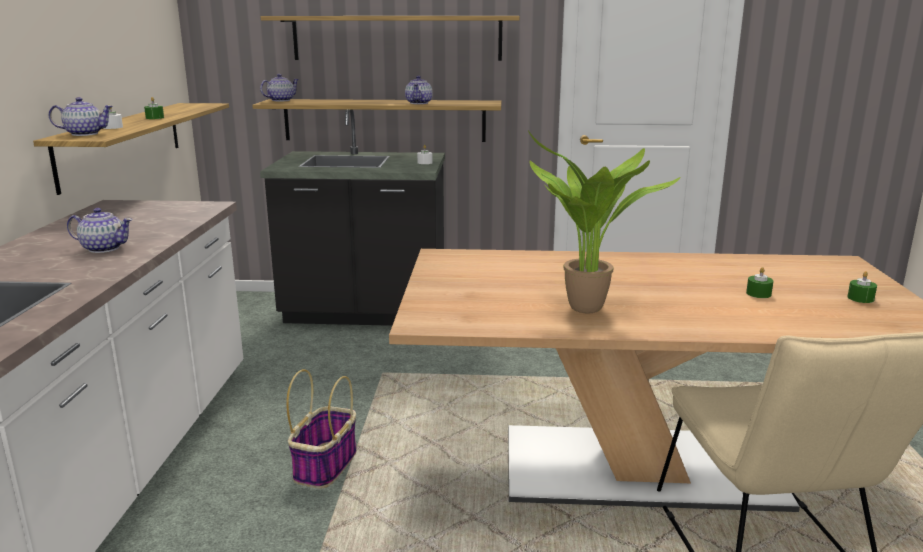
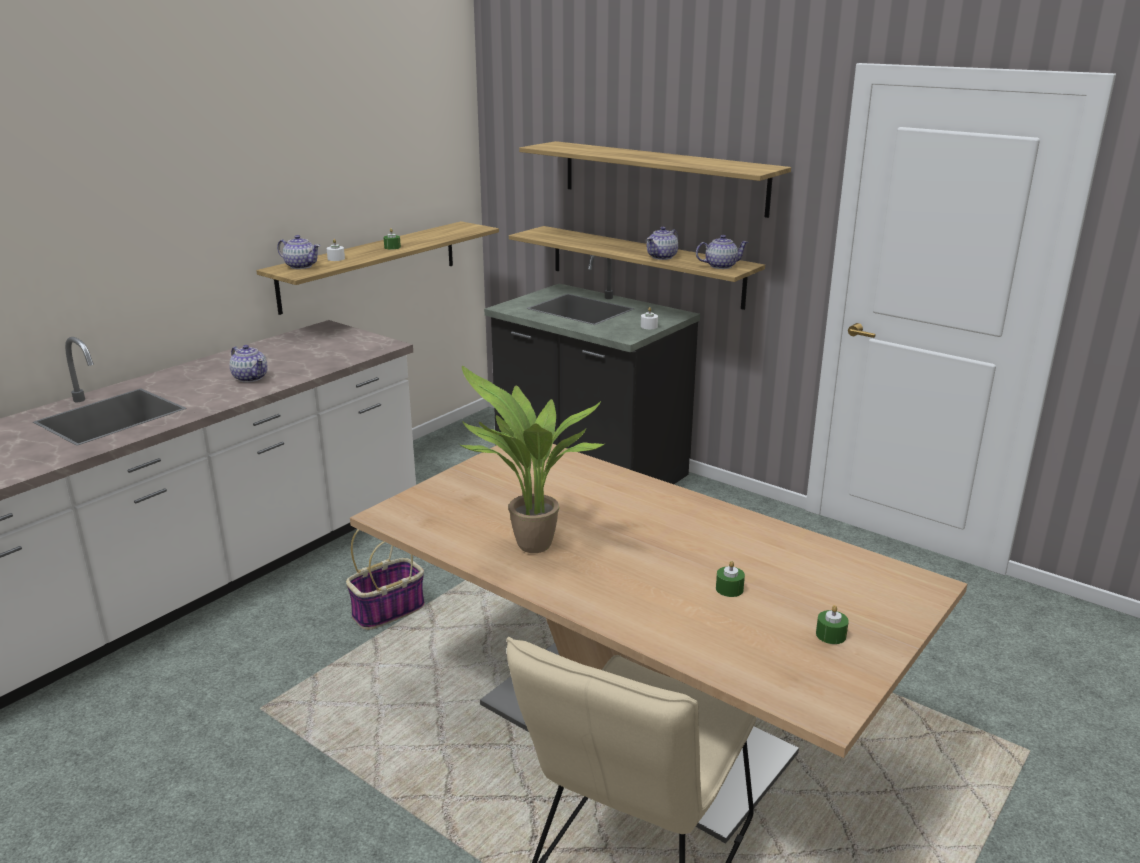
camera: 35 degrees right, 5 degrees up
(280, 100) = (546, 231): teapot -> teapot (720, 266)

